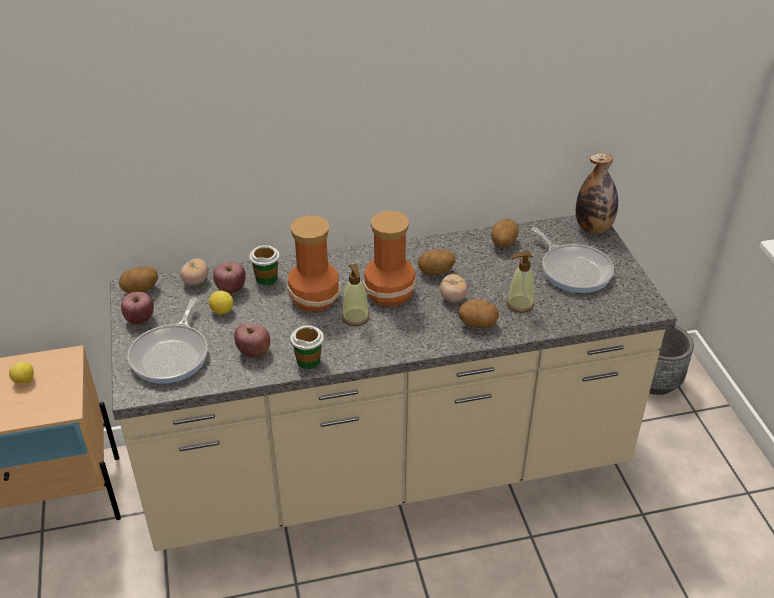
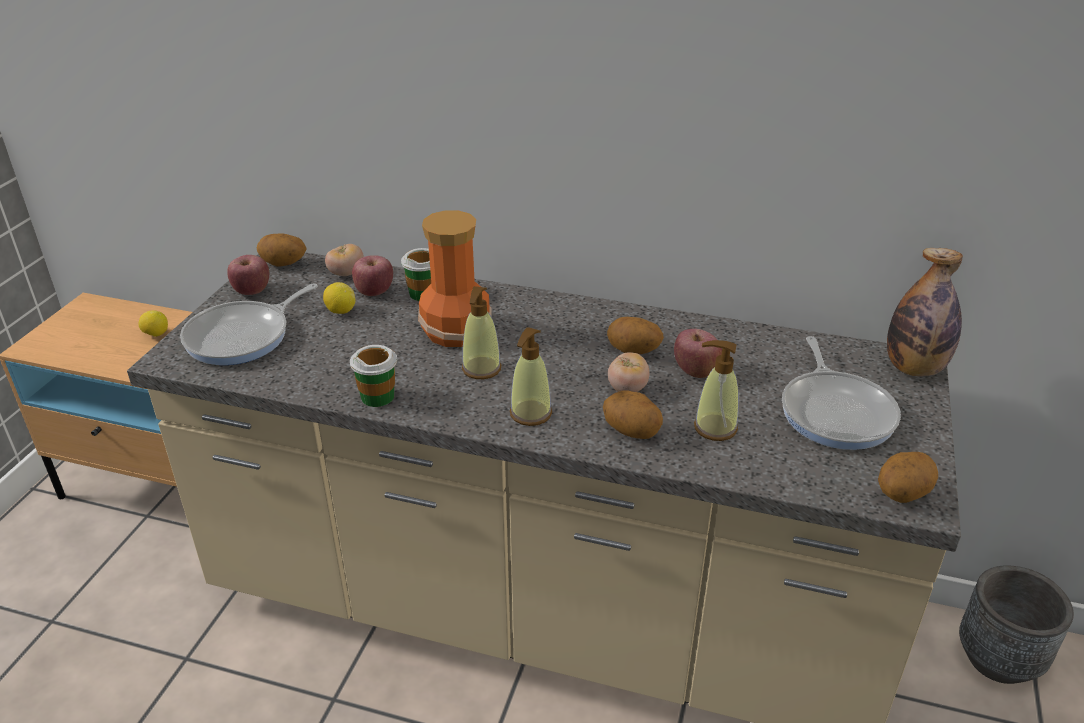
camera: 30 degrees right, 5 degrees down
(253, 351) = (328, 364): apple -> apple (695, 371)
(390, 293) = (551, 356): vase -> none
(411, 335) = (530, 414): none -> soap dispenser
(503, 243) = (758, 347): potato -> potato (901, 494)

